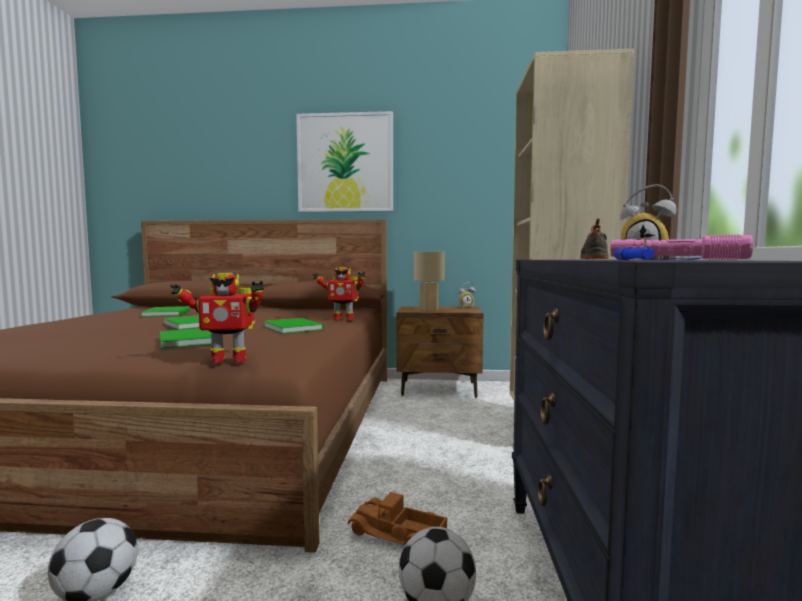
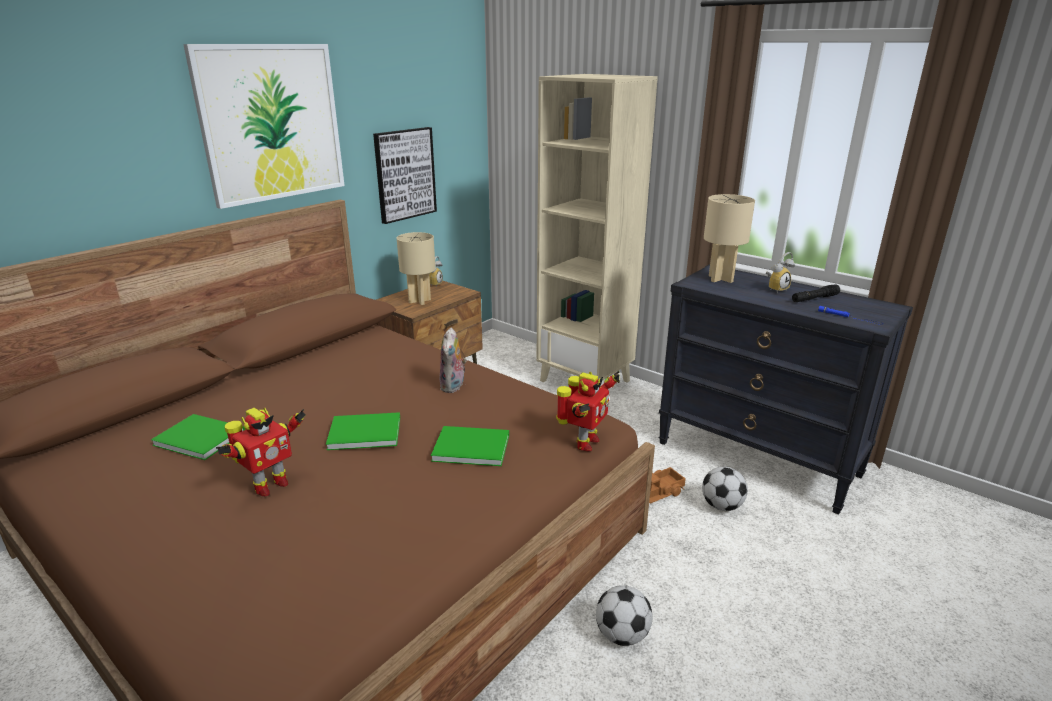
camera: 55 degrees left, 20 degrees up
(293, 327) = (453, 386): green book -> plush toy
(343, 319) = (433, 354): toy robot -> toy robot (269, 486)
(456, 211) = (405, 174): none -> picture
(595, 259) = (720, 279): black shoe -> beige table lamp
(675, 259) = (814, 299): pink flashlight -> black flashlight

